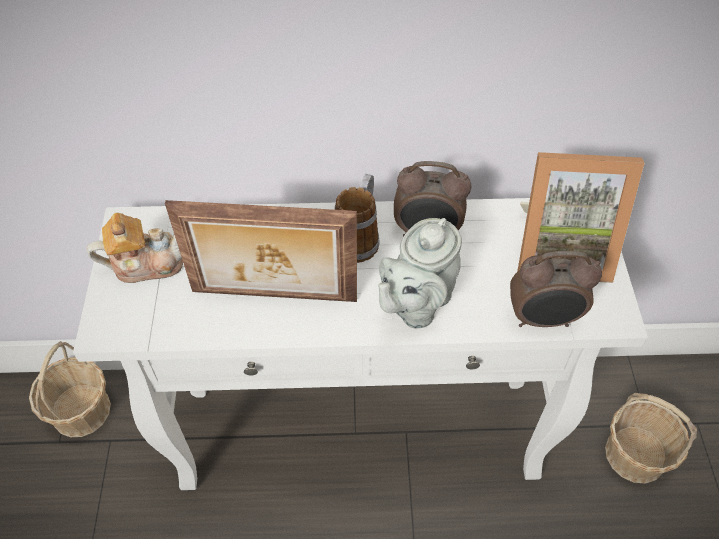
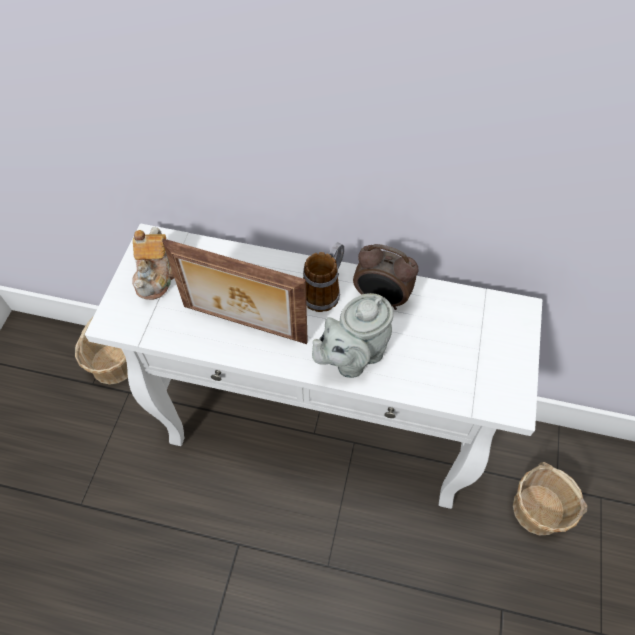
camera: 15 degrees right, 5 degrees up
(146, 264) = (156, 276): teapot -> teapot turned 90 degrees clockwise
(543, 319) = (451, 394): alarm clock -> none
(560, 250) = (487, 339): picture frame -> none

